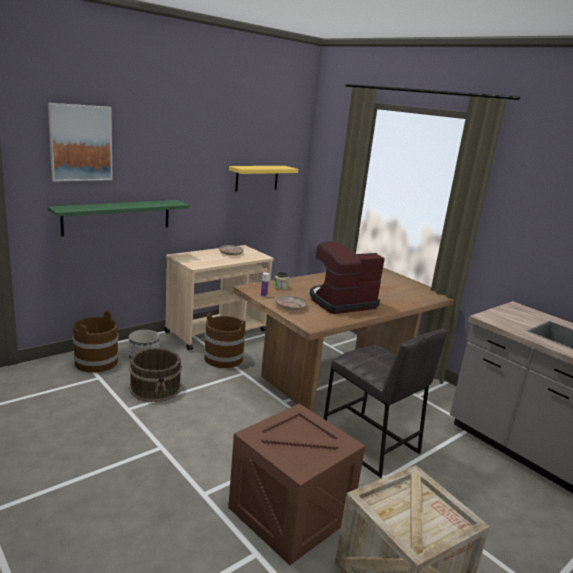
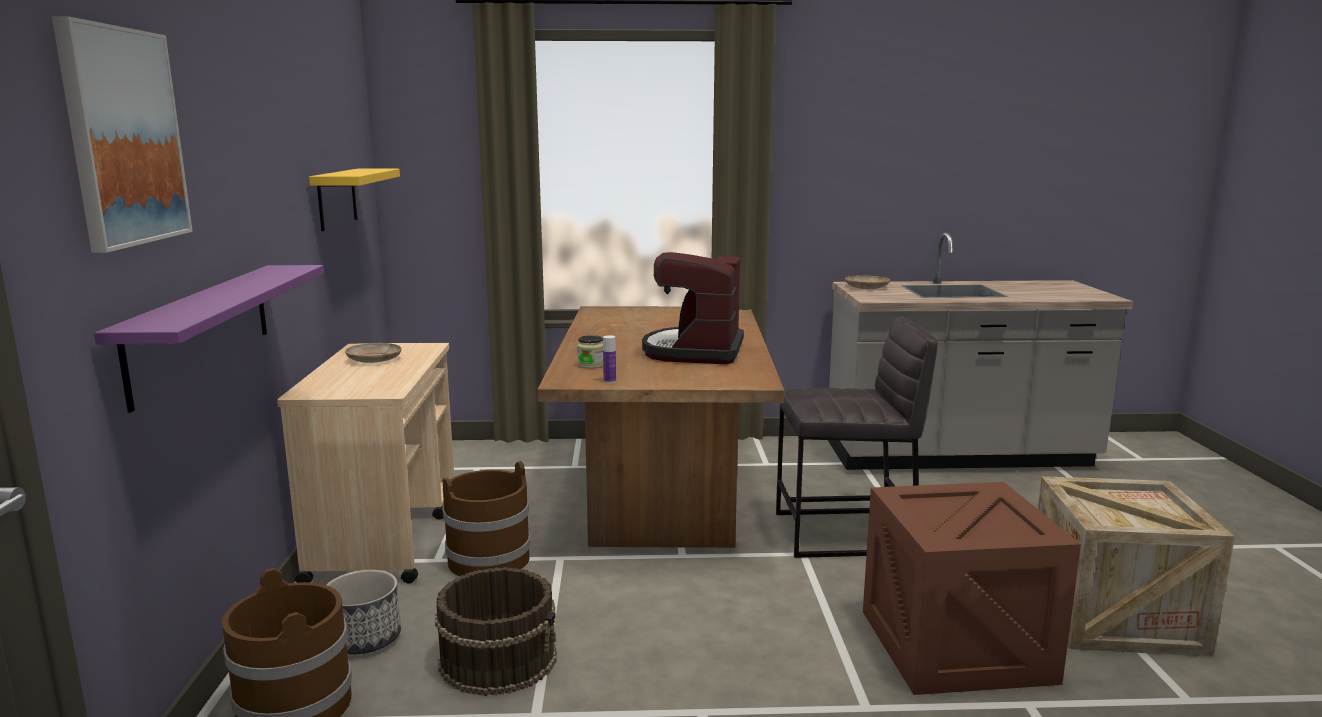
camera: 50 degrees left, 5 degrees down
(117, 217) = (202, 330): green shelf -> purple shelf
(290, 307) = (676, 377): beige plate -> beige plate (866, 287)

